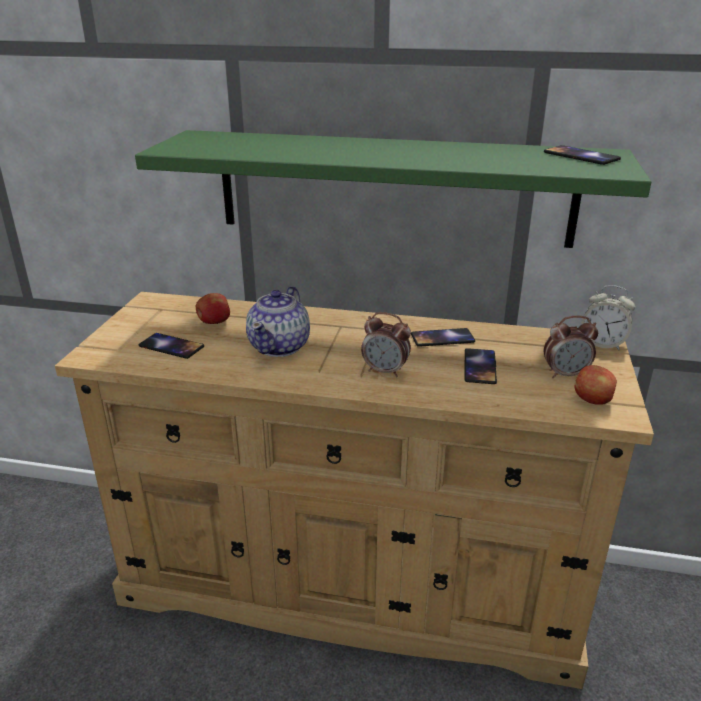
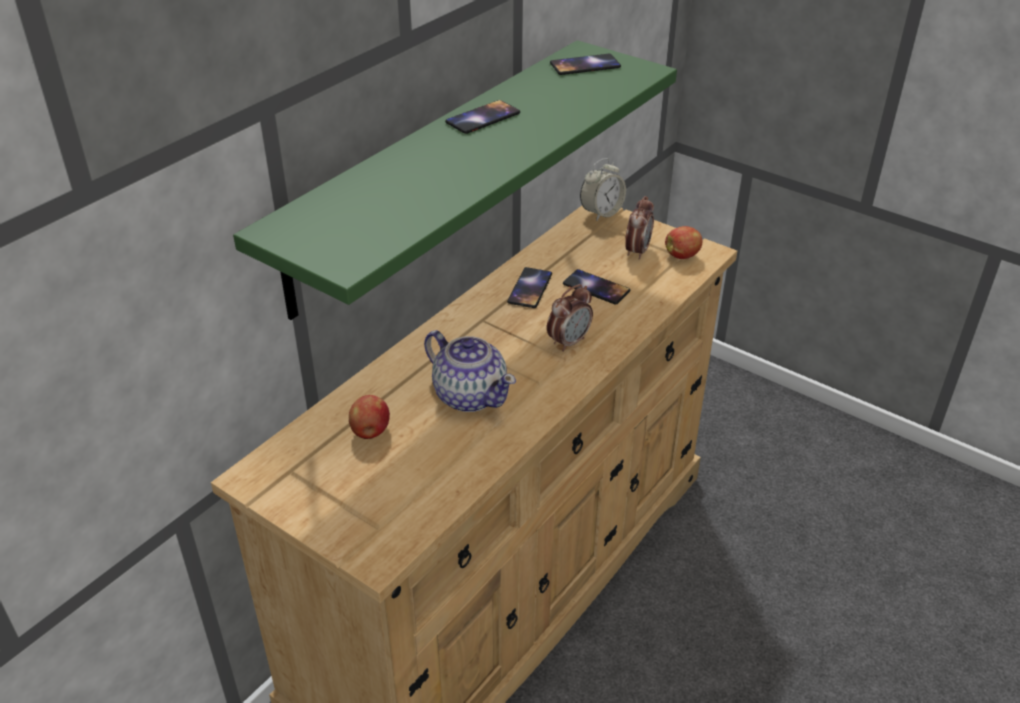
camera: 65 degrees left, 10 degrees up
(171, 346) = (406, 478): phone -> phone (482, 118)

